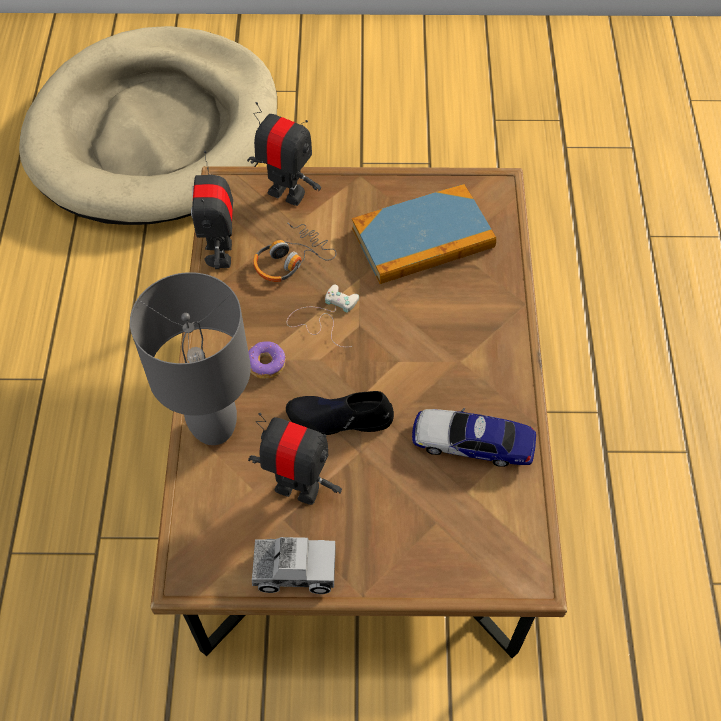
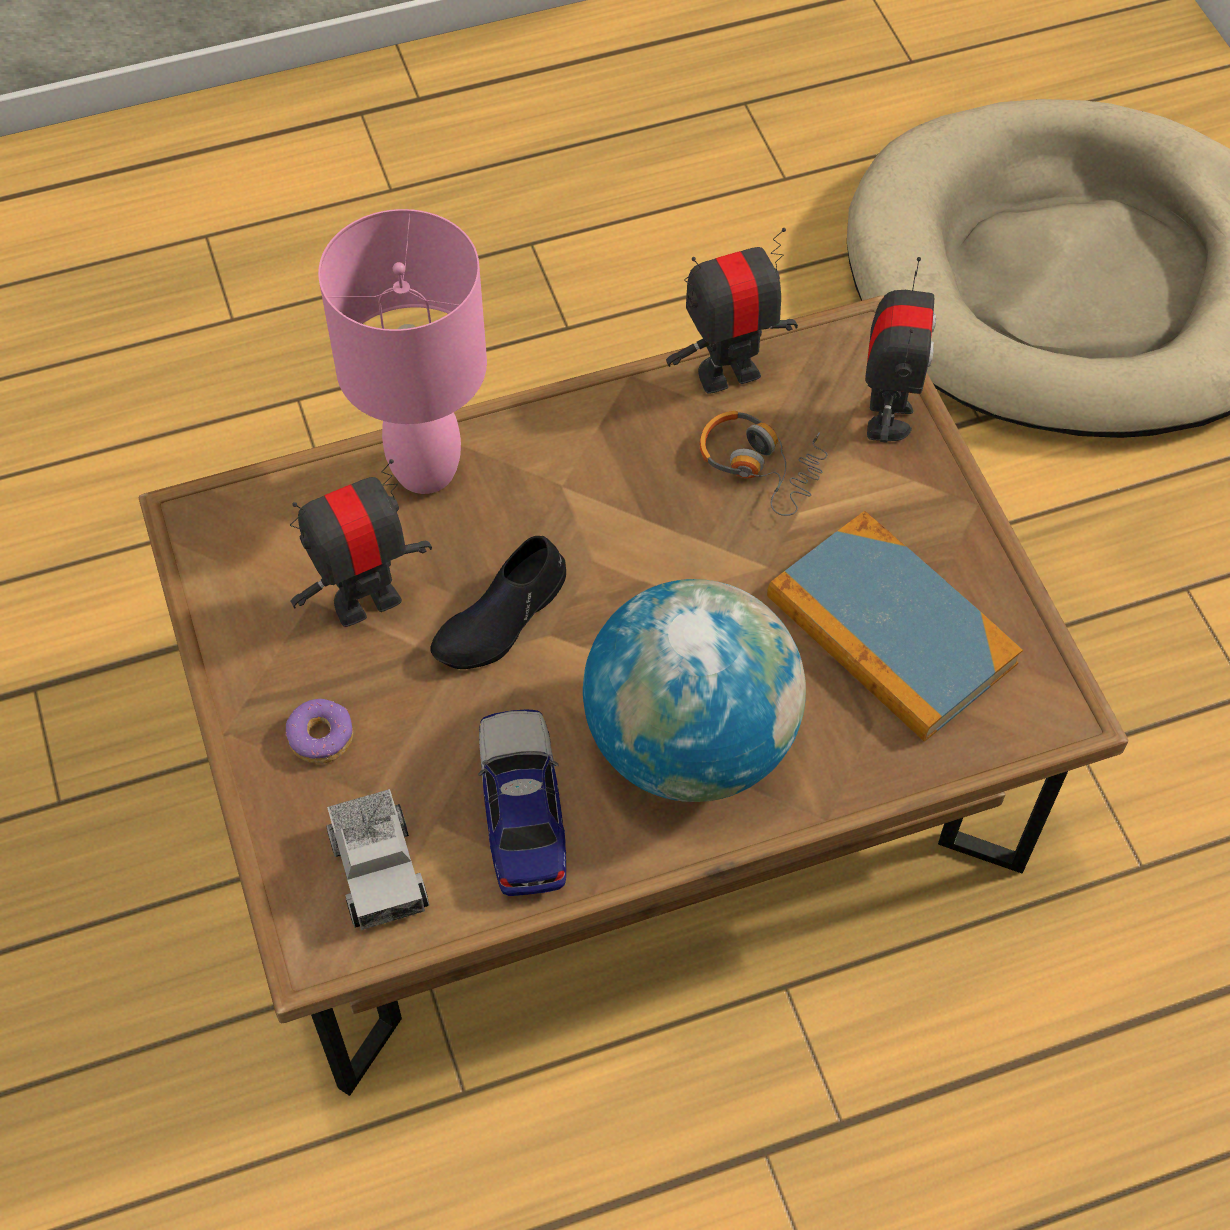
camera: 70 degrees right, 0 degrees up
(213, 427) = (426, 468): grey table lamp -> pink table lamp
(266, 363) = (558, 496): donut -> donut (321, 737)
(294, 570) = (238, 637): toy truck -> toy truck (378, 869)
(297, 488) = (366, 601): toy robot -> toy robot turned 120 degrees counterclockwise
(324, 317) = (671, 542): white game controller -> none
(340, 418) = (501, 618): black shoe -> black shoe turned 120 degrees counterclockwise
(458, 349) = (690, 742): none -> globe

